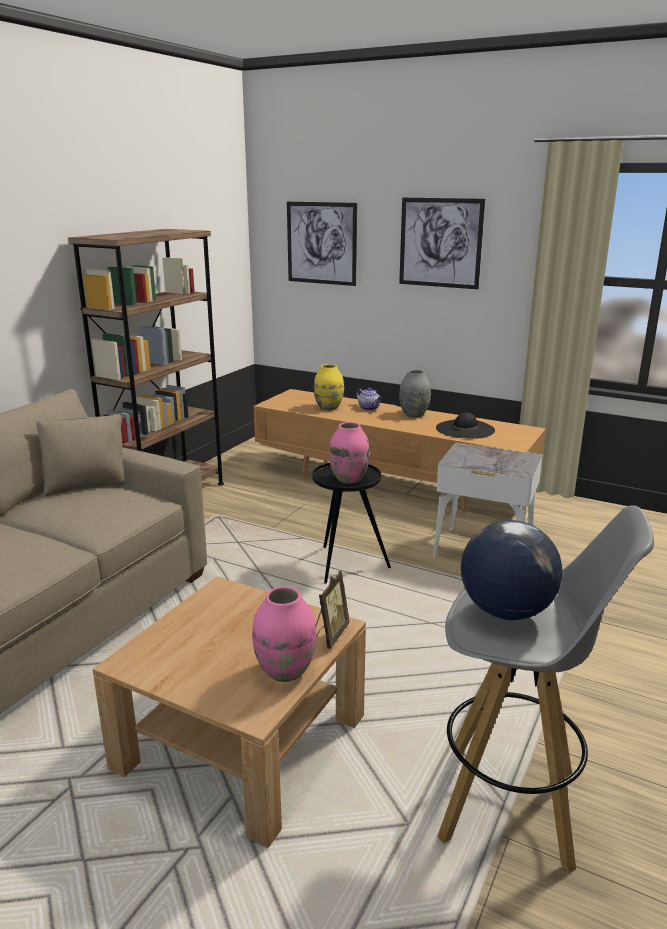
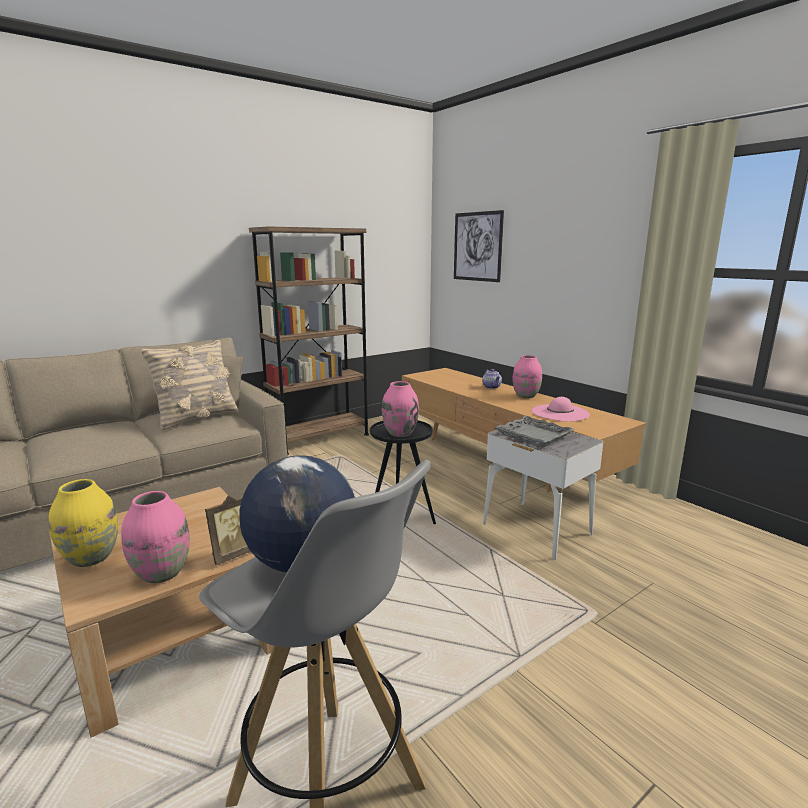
camera: 25 degrees right, 5 degrees down
(93, 503) = (197, 419): none -> beige pillow
(329, 407) = (458, 383): yellow vase -> yellow vase (91, 558)
(414, 414) = (526, 396): grey vase -> pink vase
(440, 243) = (566, 241): picture -> none
(465, 429) = (560, 413): black hat -> pink hat
(481, 459) = (533, 435): none -> grey tray

